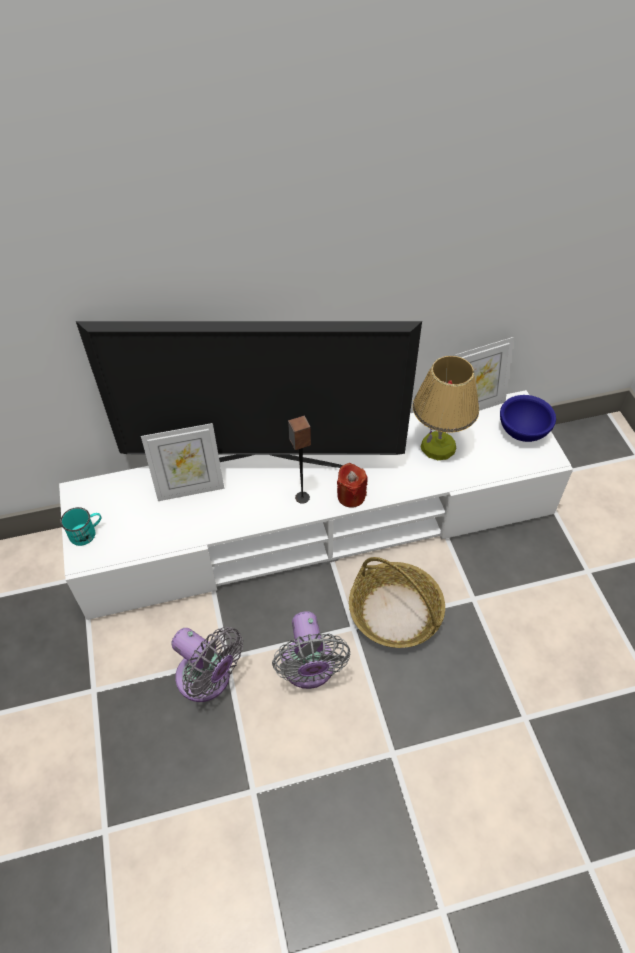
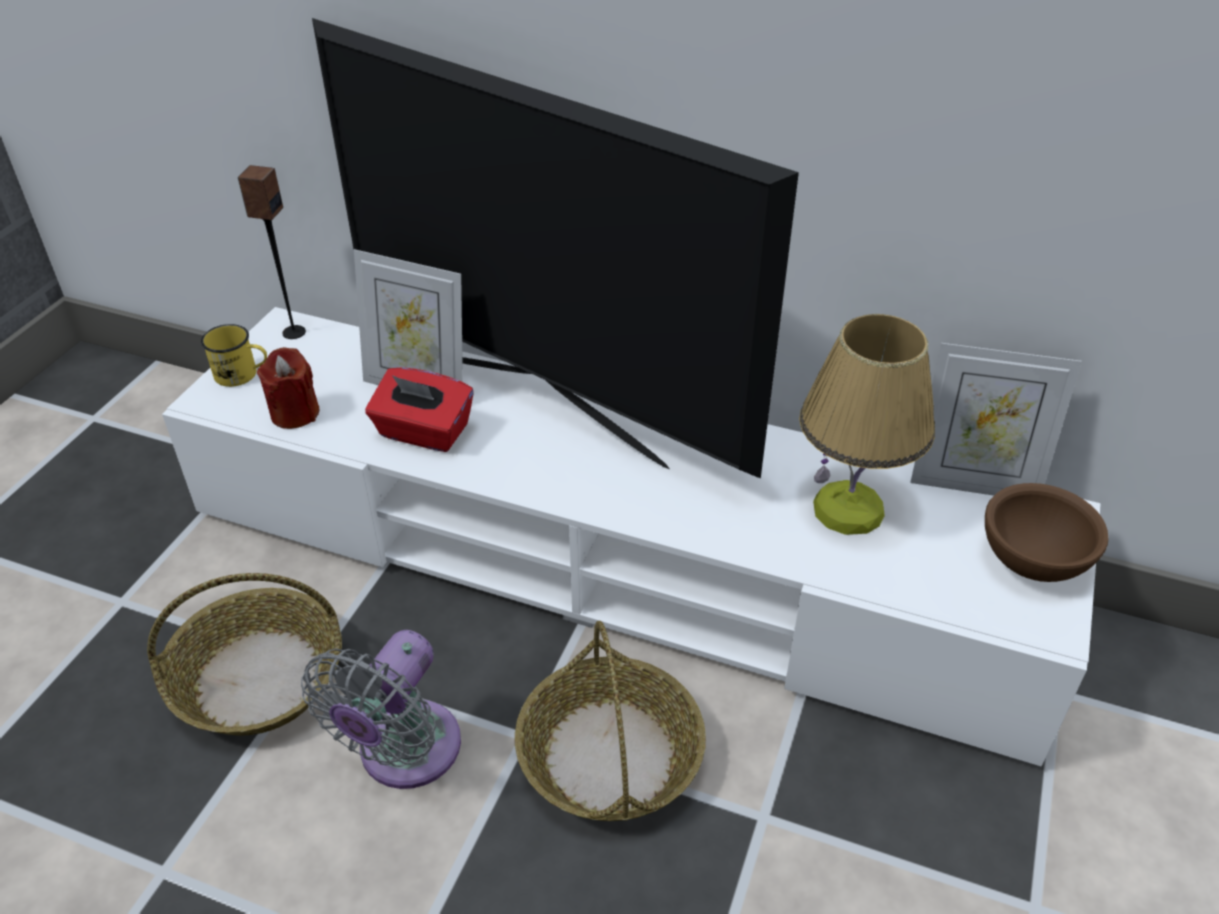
camera: 35 degrees right, 10 degrees down
(87, 533) = (242, 374): turquoise mug -> yellow mug
(207, 680) = (260, 677): grey fan -> basket
(218, 512) = (423, 432): none -> red tissue box
(302, 497) = (557, 472): speaker -> speaker (293, 332)
(351, 496) = (632, 507): red candle -> red candle (295, 413)
(523, 432) = (1034, 562): blue bowl -> brown bowl

